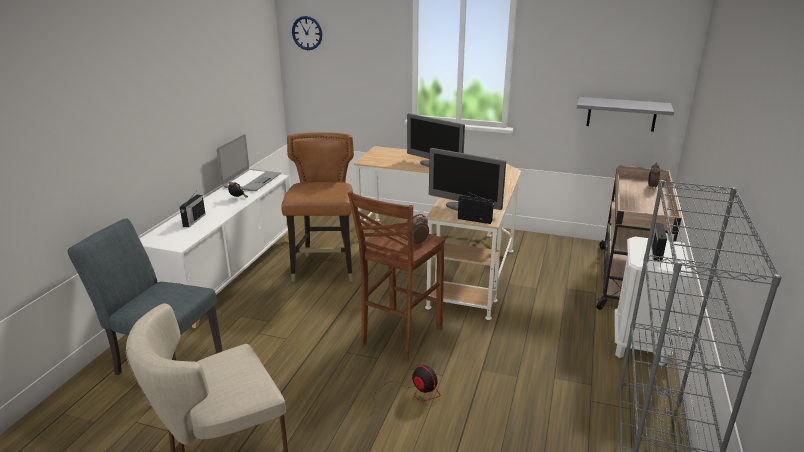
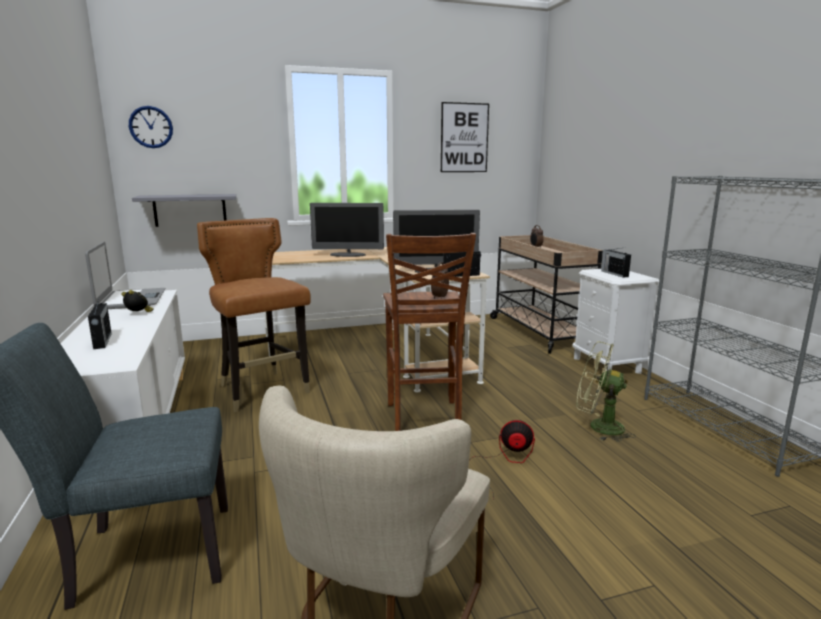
camera: 35 degrees left, 10 degrees down
(527, 400) = (598, 427): none -> green fan
(595, 52) = (464, 138): none -> picture
(621, 114) = (490, 193): grey shelf -> grey shelf (190, 210)

